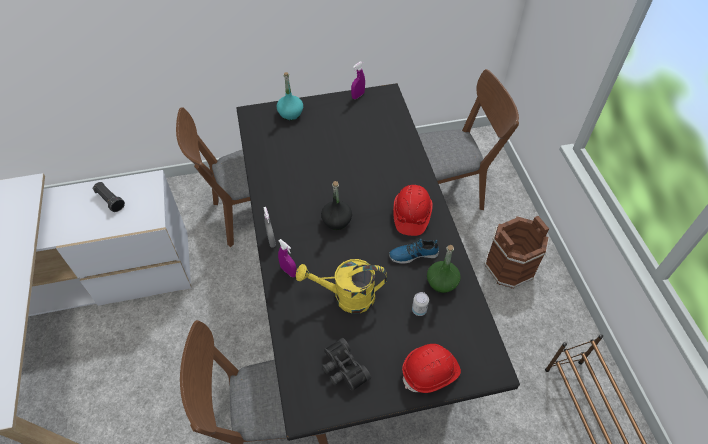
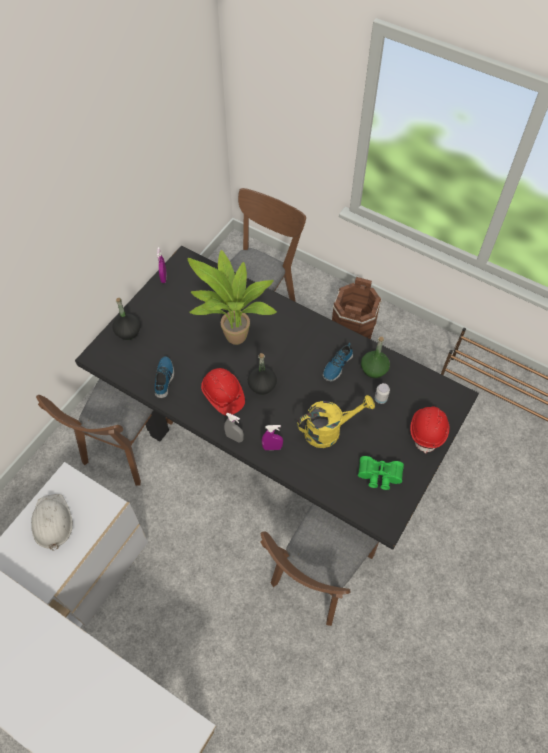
camera: 45 degrees left, 5 degrees up
(110, 200) = (52, 522): black flashlight -> white hard hat
(275, 161) = (164, 378): none -> shoe
(290, 113) = (128, 331): turquoise bottle -> black bottle
(342, 369) = (379, 477): black binoculars -> green binoculars
(346, 297) = (329, 430): yellow watering can -> yellow watering can turned 150 degrees counterclockwise
(355, 173) = (234, 340): none -> potted plant
(411, 215) = (306, 340): red hard hat -> red hard hat (223, 395)

